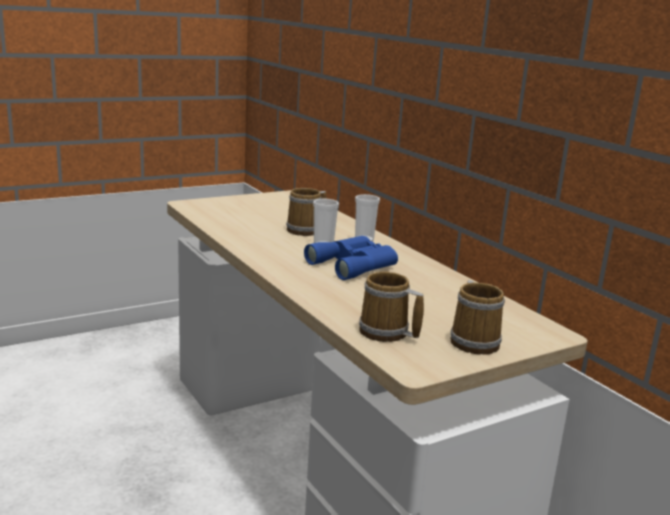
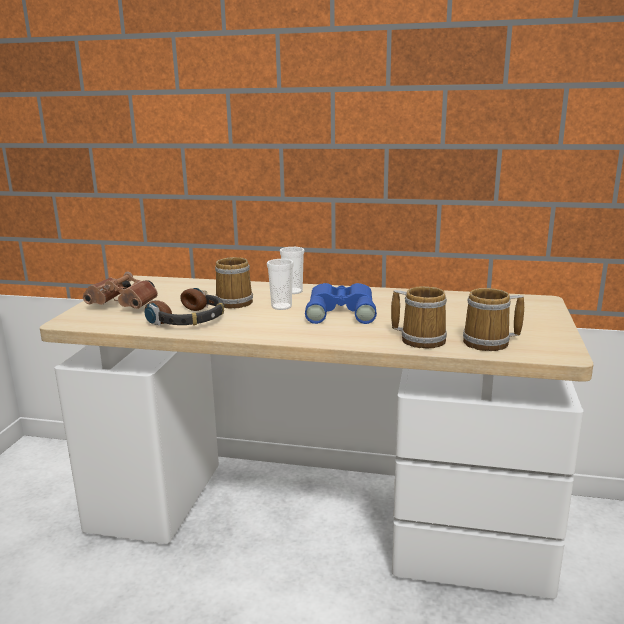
camera: 45 degrees left, 0 degrees up
(239, 207) = (125, 306): none -> brown binoculars
(247, 229) = (189, 319): none -> headphones
(475, 341) = (532, 323): mug -> mug (421, 339)

